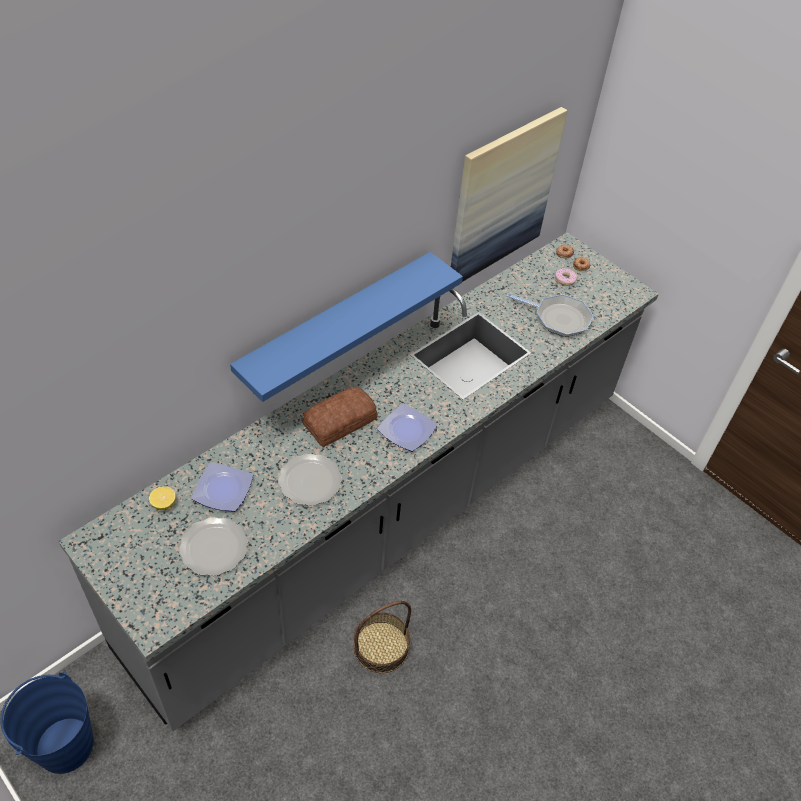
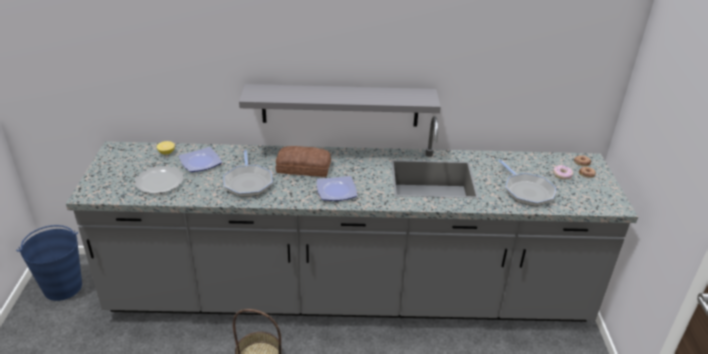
camera: 45 degrees right, 15 degrees down
(310, 480) = (248, 182): plate -> frying pan
(336, 324) = (340, 105): blue shelf -> grey shelf
(502, 197) = (519, 76): picture -> none

